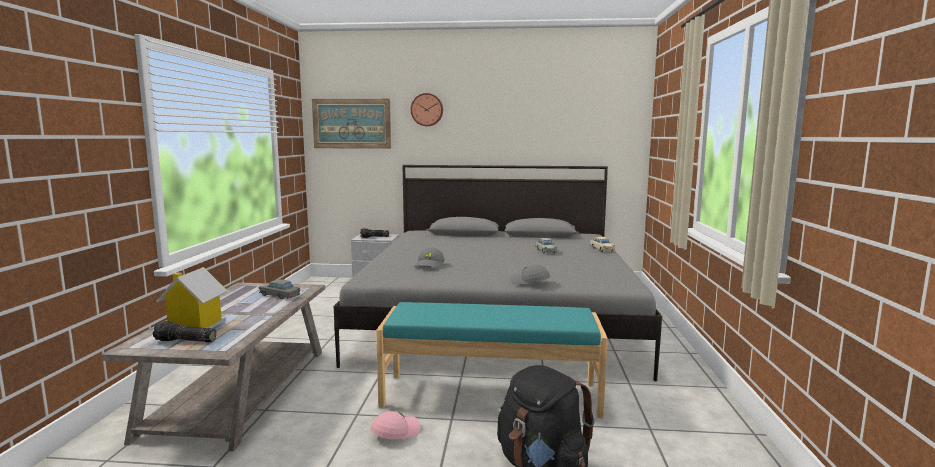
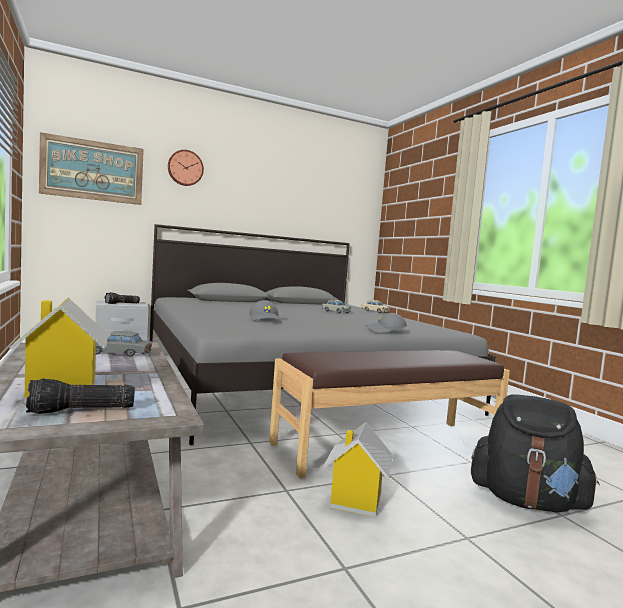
camera: 30 degrees left, 5 degrees down
(395, 432) = (355, 500): pink cap -> toy house
(490, 394) = (387, 445): turquoise bench -> brown bench

